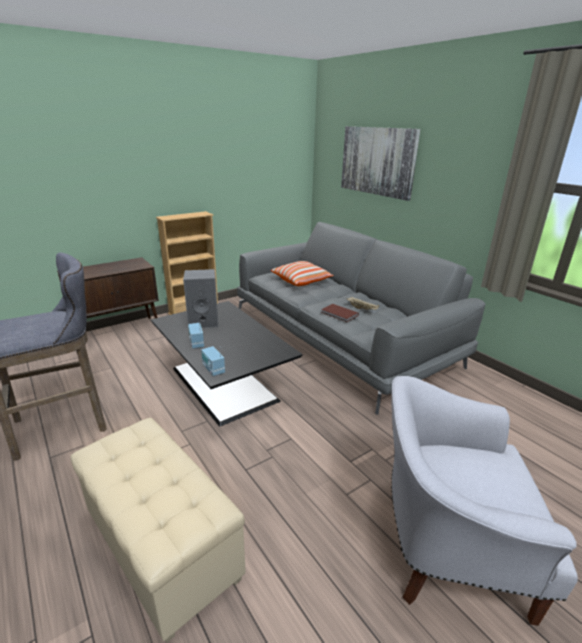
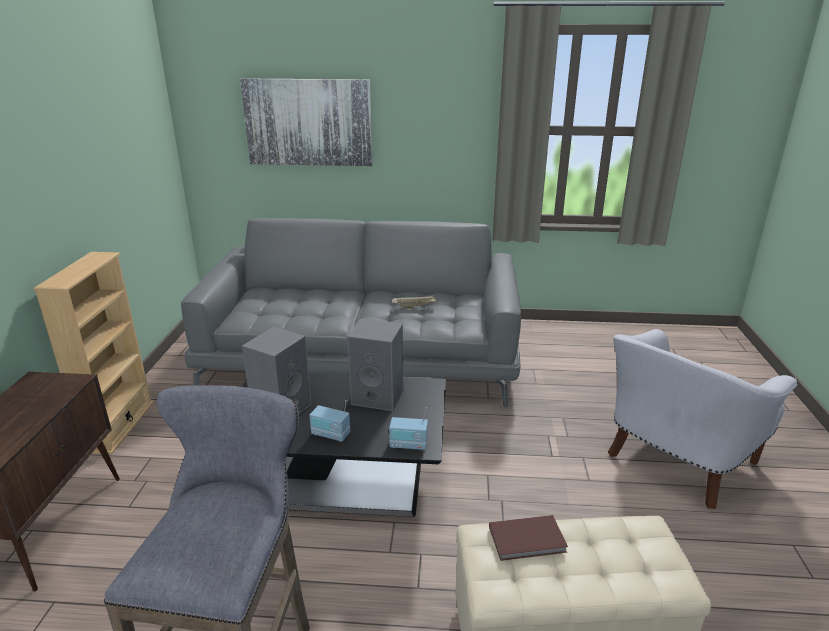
camera: 50 degrees left, 0 degrees up
(251, 341) = (379, 397): none -> grey speaker
(301, 281) = (295, 305): pillow -> none
(339, 314) = (408, 322): brown book -> brown book (528, 540)

